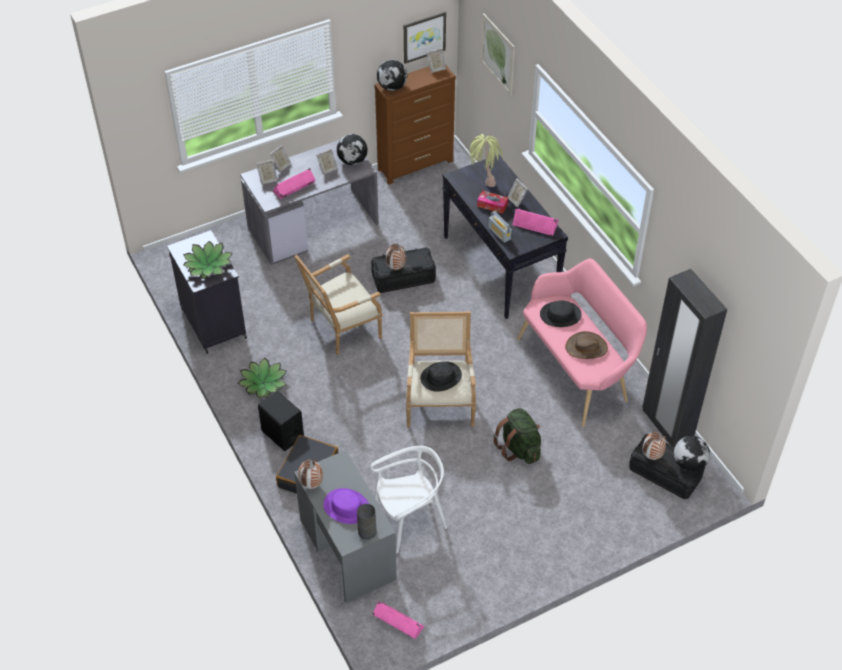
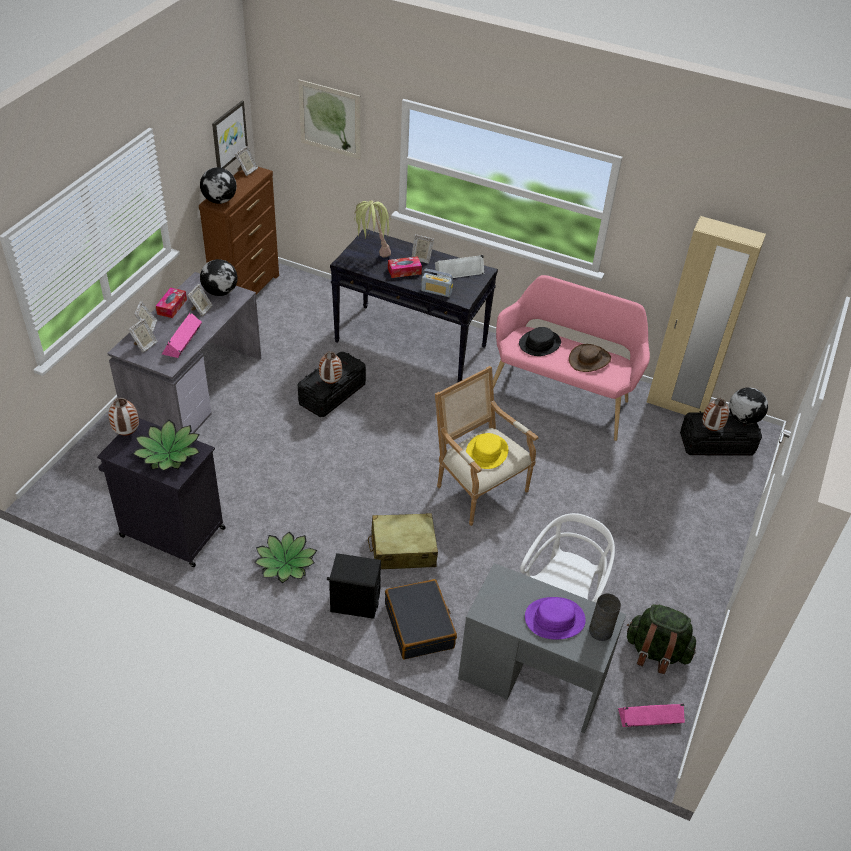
camera: 40 degrees left, 5 degrees down
(310, 157) = (172, 307): none -> tissue box
(311, 485) = (498, 619): vase -> vase (127, 433)
(341, 329) = (317, 469): armchair -> none
(346, 417) = (403, 549): none -> beige suitcase
(441, 377) = (486, 452): black hat -> yellow hat
(519, 448) = (585, 488): green backpack -> green backpack (656, 652)
(535, 224) = (459, 270): pink speaker -> white speaker
(666, 426) = (677, 405): black wardrobe -> beige wardrobe

